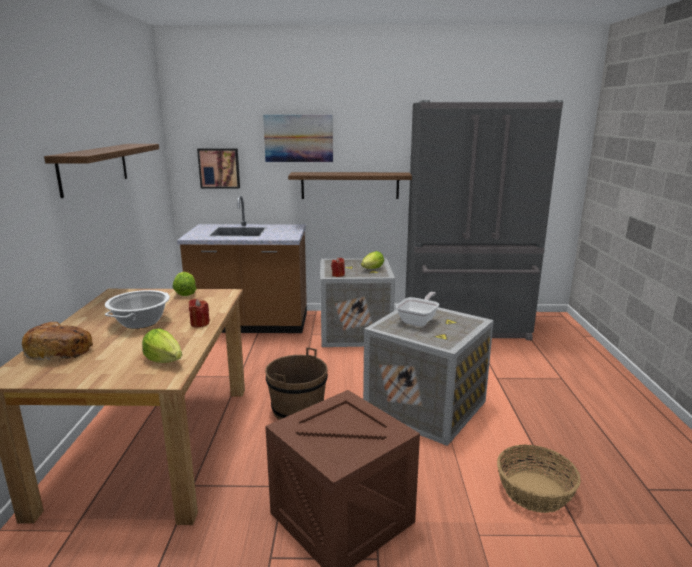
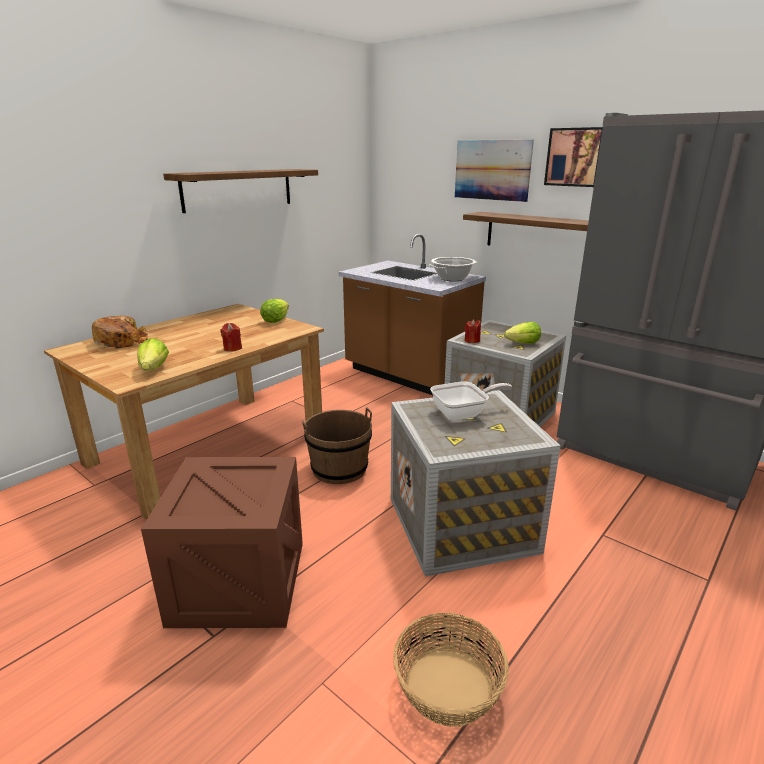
camera: 40 degrees right, 5 degrees up
(140, 322) = (202, 335): cooking pot -> cooking pot (452, 278)
(219, 168) = (412, 201): picture -> picture (575, 157)

